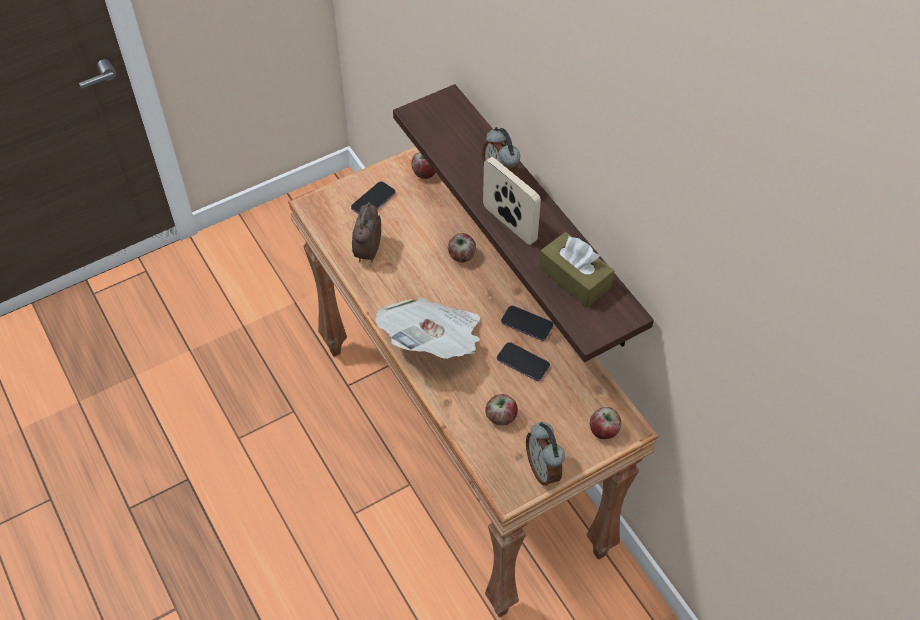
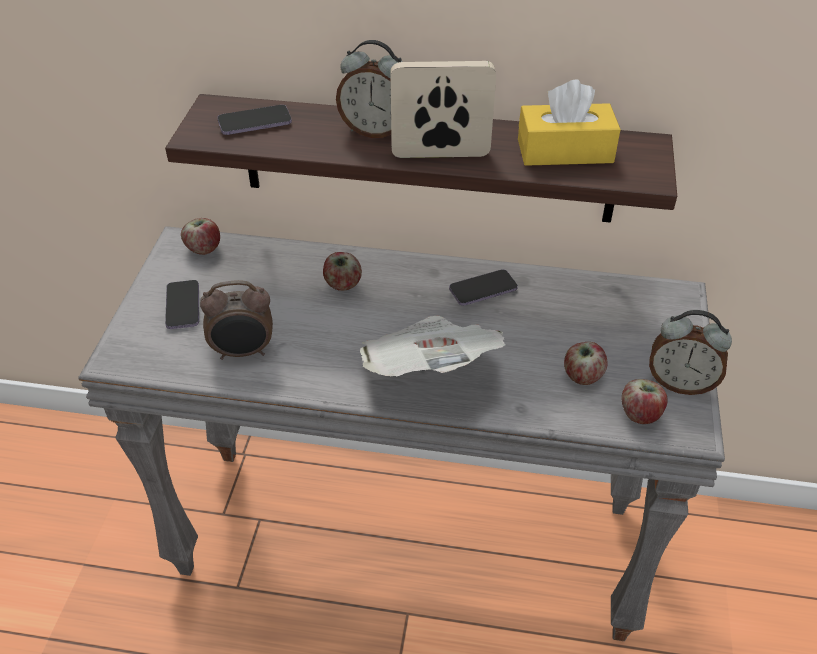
camera: 50 degrees left, 10 degrees down
(367, 252) = (243, 352): alarm clock -> alarm clock turned 60 degrees counterclockwise
(462, 447) = (410, 537): brown console table -> grey console table
(523, 362) = (528, 320): phone -> phone (255, 122)
(574, 278) = (565, 151): brown tissue box -> yellow tissue box
(604, 430) = (668, 312): apple -> apple (640, 414)

